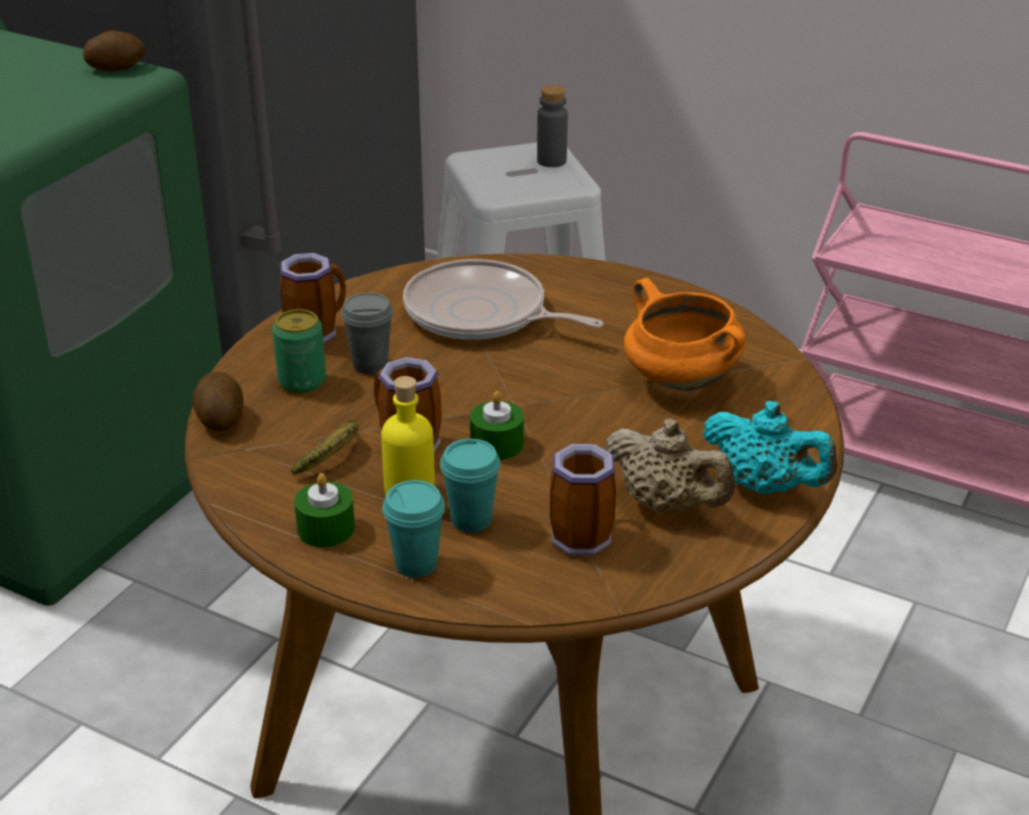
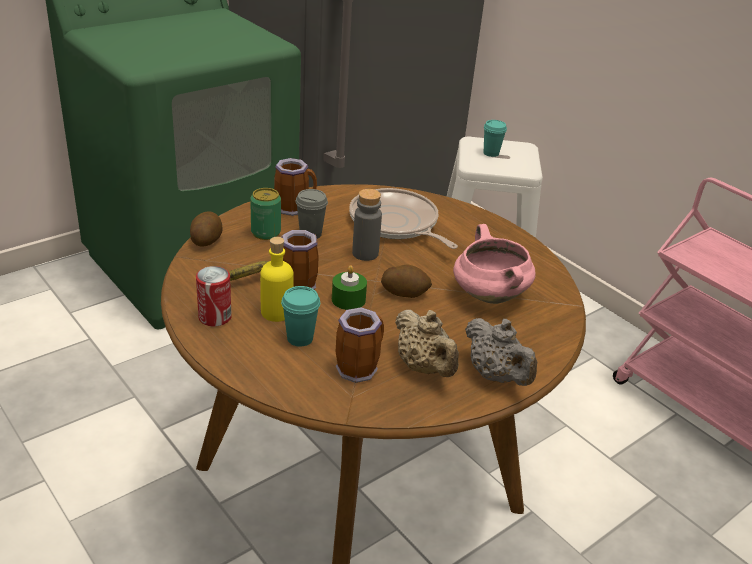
camera: 20 degrees right, 0 degrees up
(117, 68) = (265, 38): potato -> potato (405, 292)
(326, 529) = (215, 317): green candle -> can
(416, 564) = (249, 353): turquoise cup -> turquoise cup (491, 153)
(551, 161) = (522, 154): grey bottle -> grey bottle (365, 253)
(678, 380) = (488, 295): orange cooking pot -> pink cooking pot
(765, 486) = (496, 376): turquoise teapot -> grey teapot

